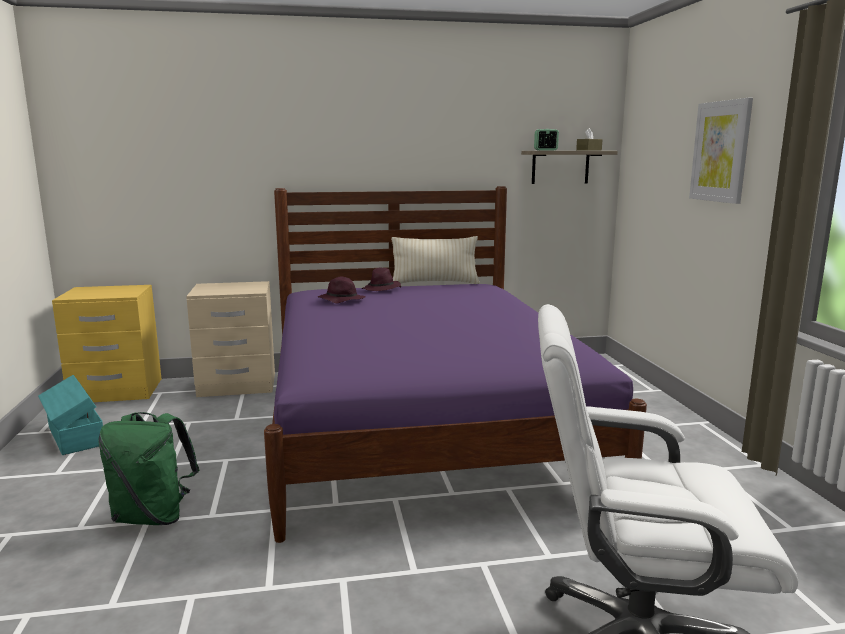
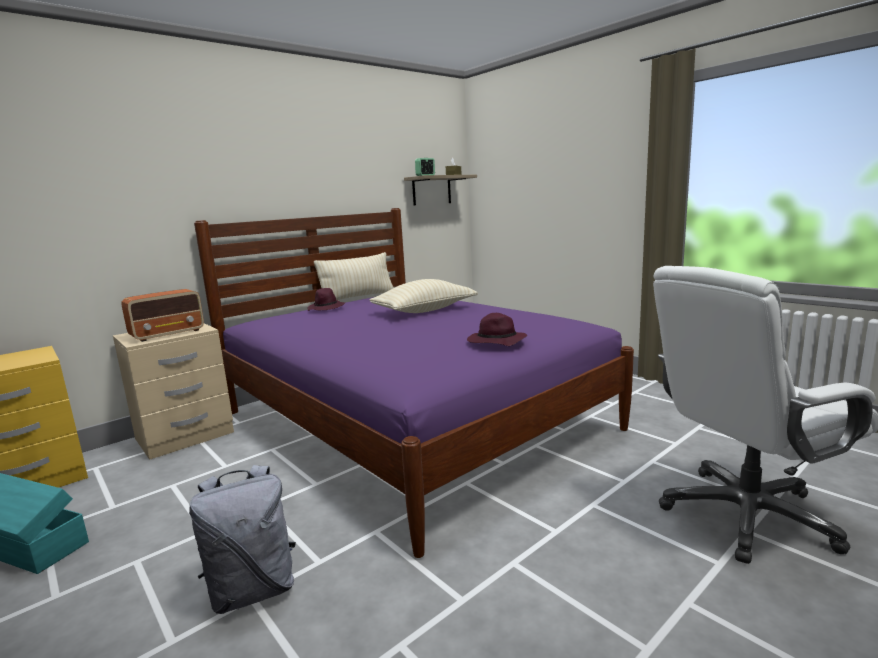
camera: 30 degrees left, 0 degrees up
(153, 516) = (253, 590): green backpack -> grey backpack
(229, 290) = (168, 334): none -> radio
(341, 300) = (308, 322): purple hat -> purple hat (496, 342)
(456, 309) = (424, 311): none -> beige pillow
(720, 151) = (578, 166): picture -> none

